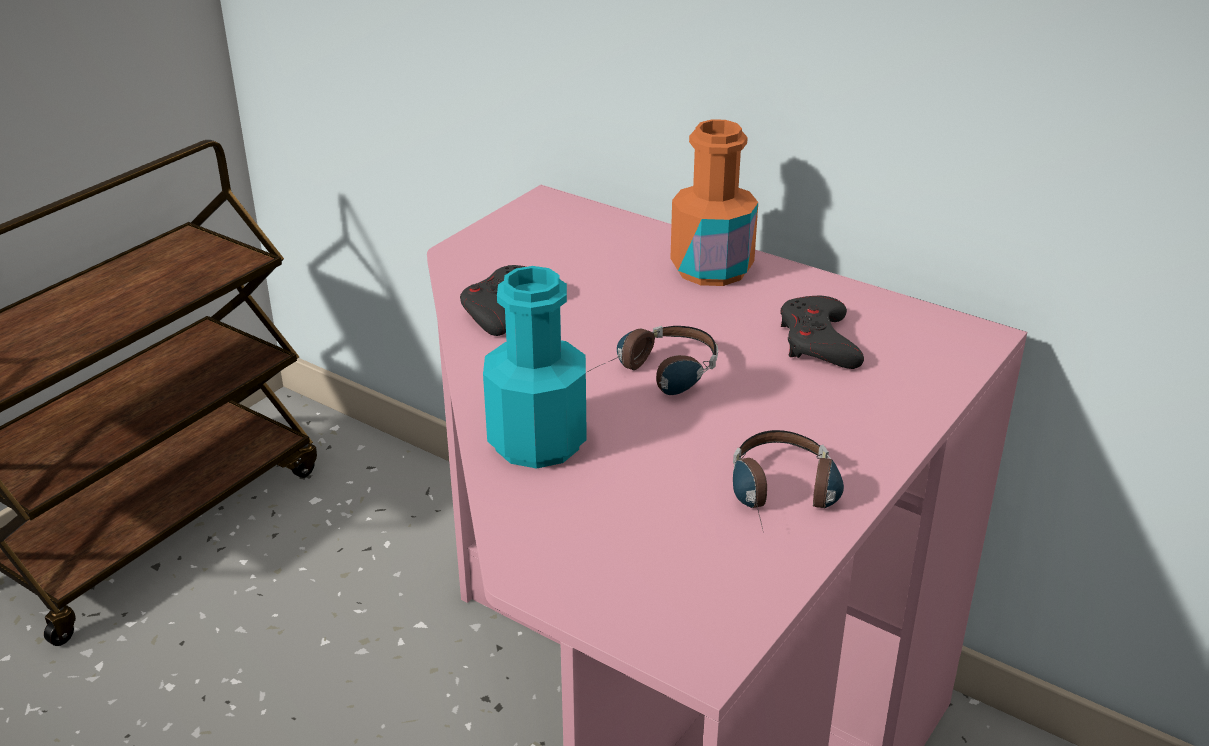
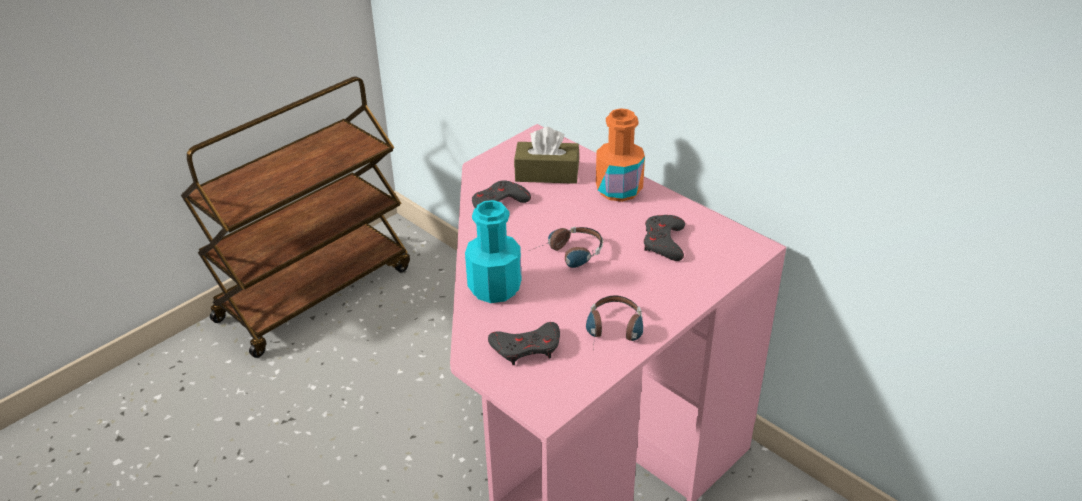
camera: 10 degrees right, 5 degrees up
(579, 254) = (547, 173): none -> brown tissue box
(628, 540) = (527, 347): none -> grey game controller

